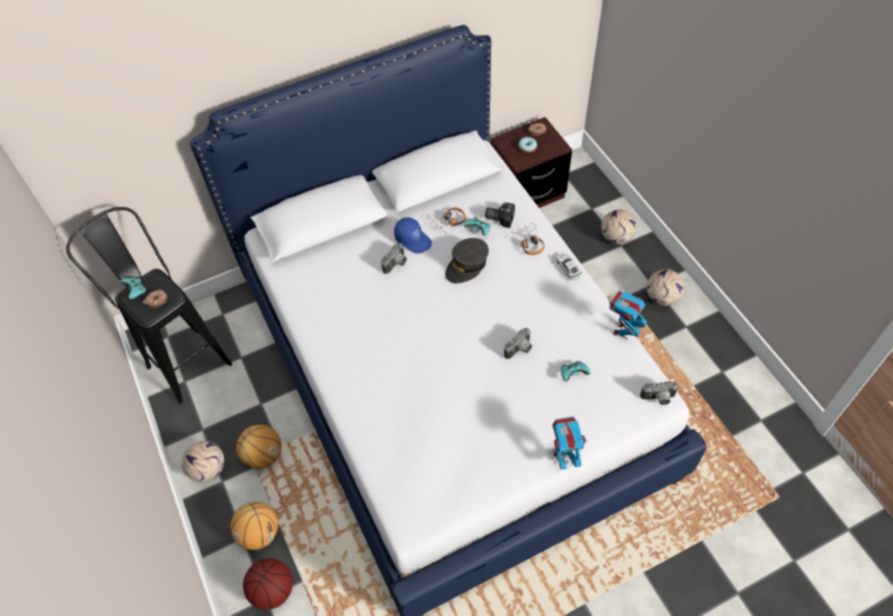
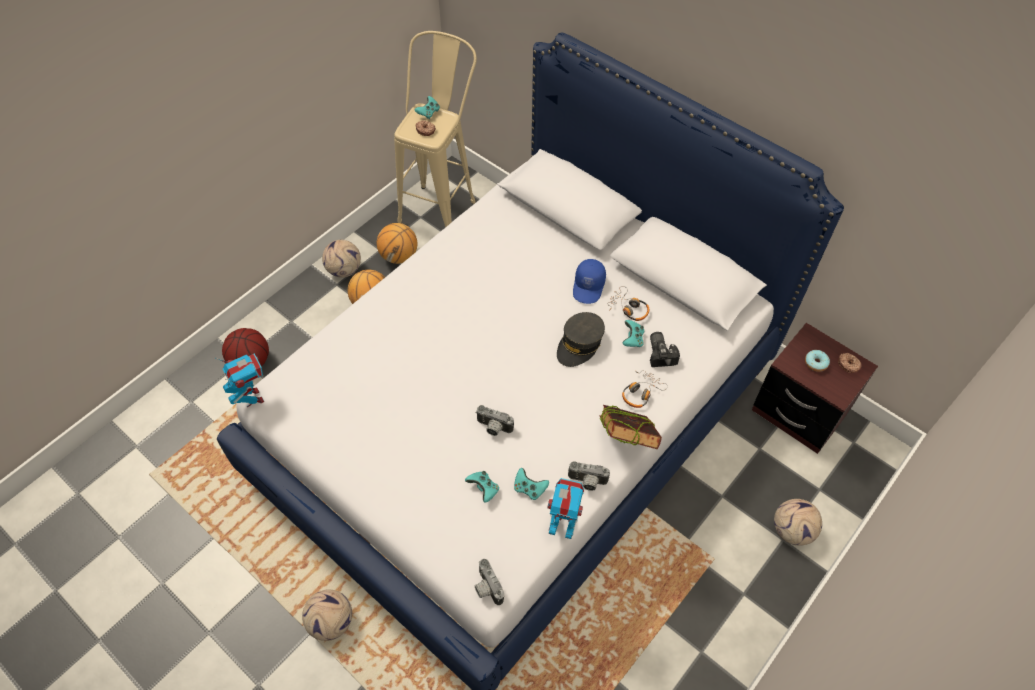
camera: 65 degrees right, 0 degrees up
(182, 358) = (442, 205): black stool -> beige stool
(259, 533) = (299, 331): basketball -> basketball (399, 256)
(396, 264) = (550, 284): camera -> camera (587, 482)
(467, 265) = (579, 344): grey cap -> grey cap turned 75 degrees counterclockwise
(564, 458) = (377, 510): toy robot -> toy robot (253, 398)
(567, 267) = (626, 441): toy car -> book
(584, 343) = (529, 488): none -> turquoise game controller
(662, 297) = (731, 611): football -> football (332, 622)

